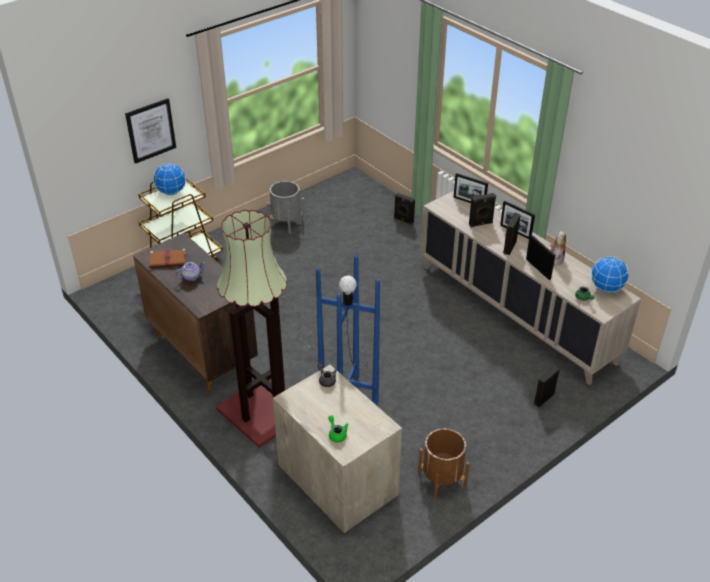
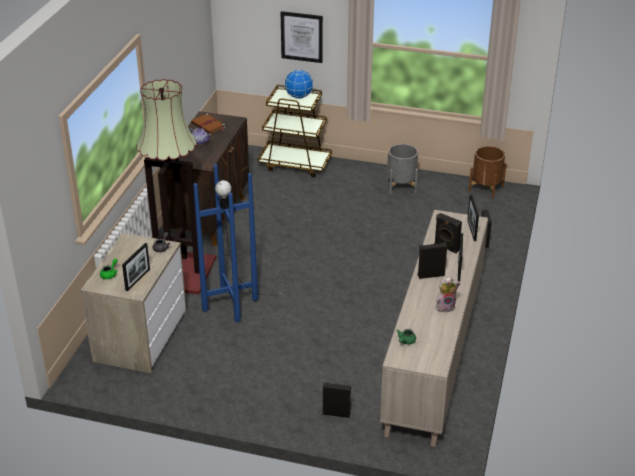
camera: 55 degrees right, 5 degrees down
(442, 479) = (187, 389): brown planter -> brown planter (486, 188)
(538, 269) = (418, 301): picture frame -> picture frame (138, 279)
(606, 288) = (437, 350): globe -> none

